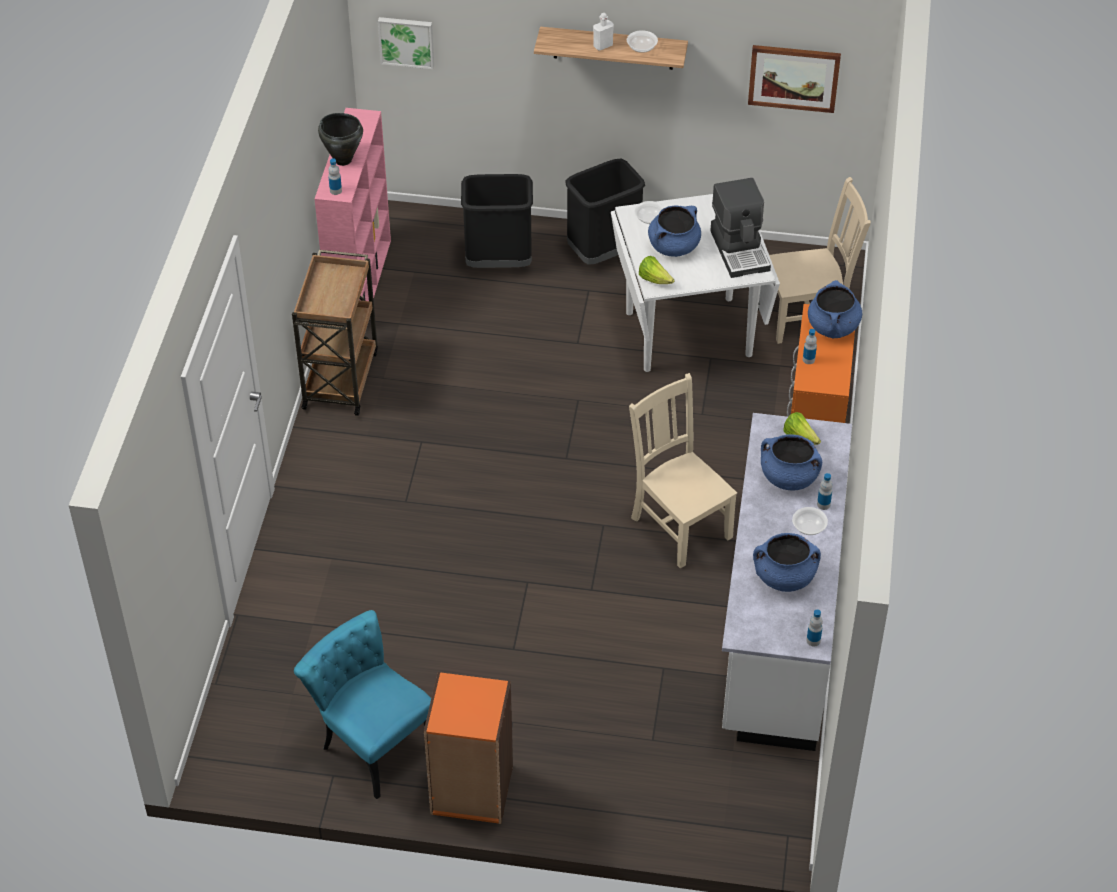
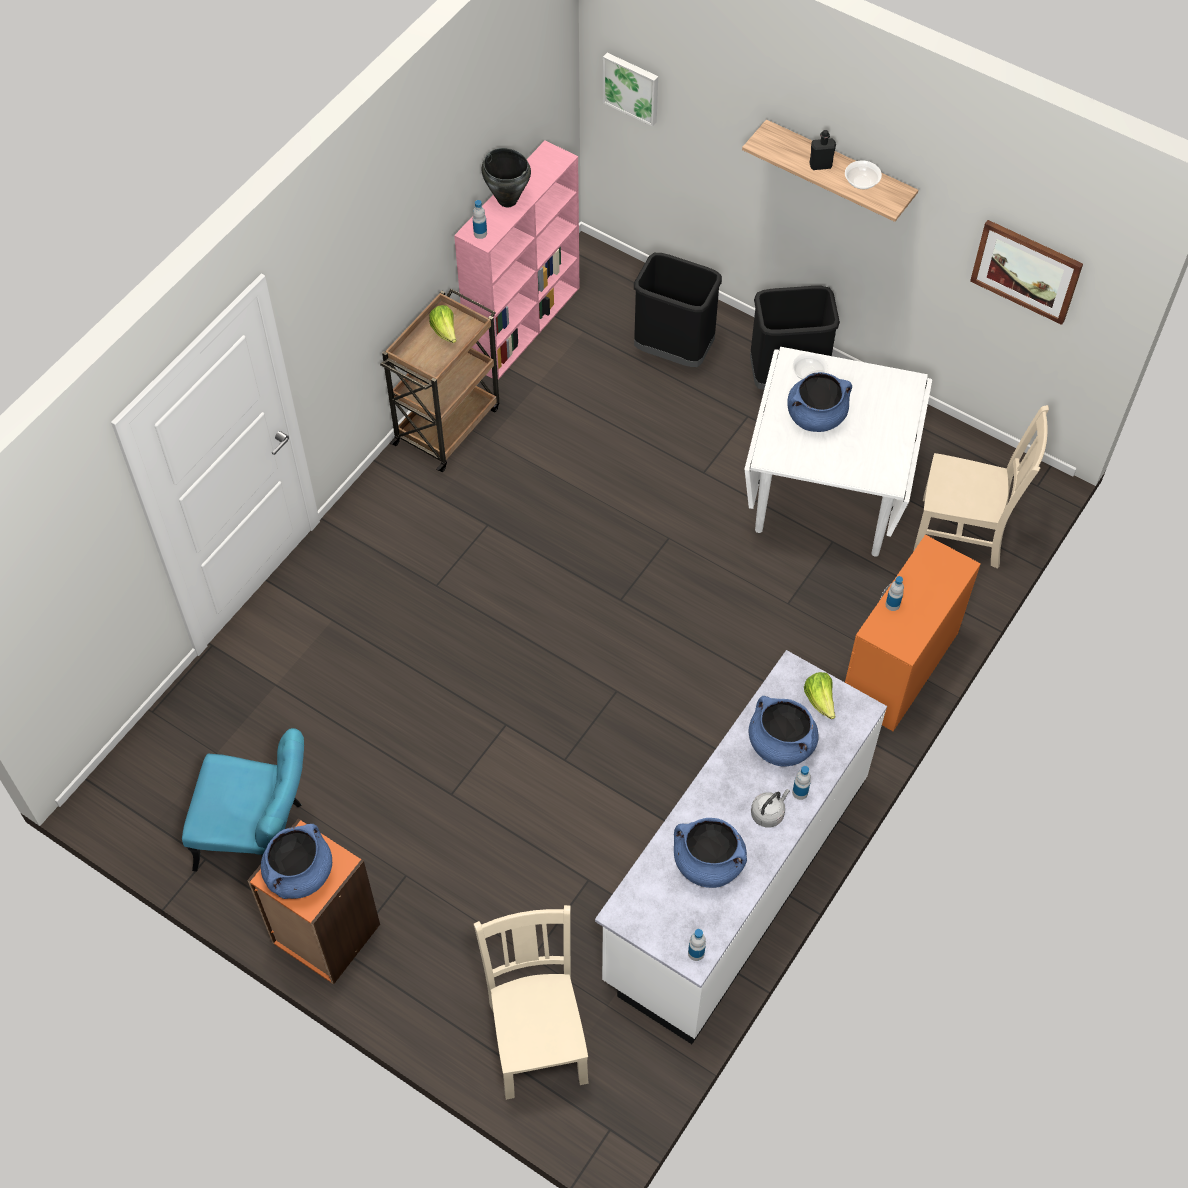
camera: 25 degrees right, 10 degrees up
(371, 741) = (261, 837): turquoise chair -> turquoise chair turned 120 degrees clockwise
(603, 45) = (820, 165): white bottle -> black bottle
(654, 279) = (773, 448): lettuce -> lettuce (445, 332)
(679, 525) = (694, 723): beige chair -> beige chair (538, 1038)
(740, 250) = (886, 447): coffee machine -> none
(809, 527) = (768, 813): bowl -> grey kettle
(833, 327) = (942, 575): blue cooking pot -> blue cooking pot (299, 874)

